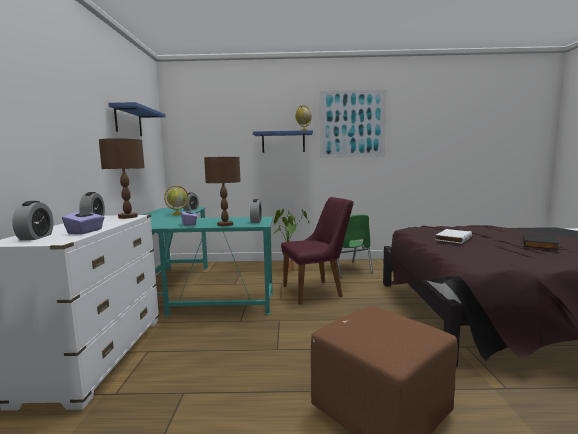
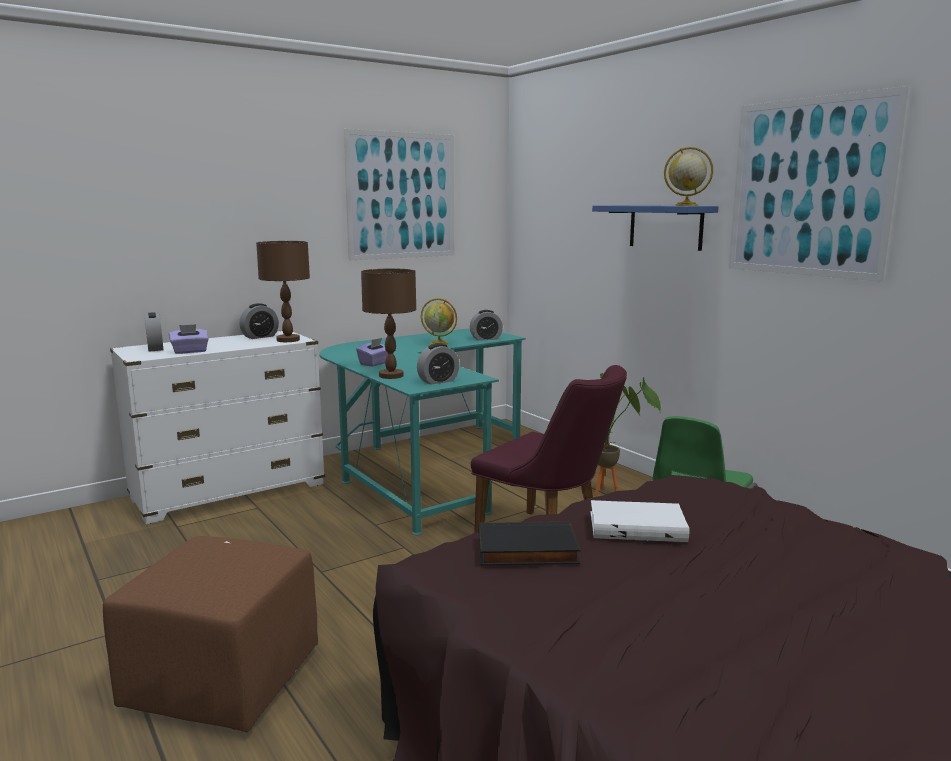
camera: 55 degrees right, 5 degrees up
(36, 237) = (155, 348): alarm clock -> alarm clock turned 75 degrees counterclockwise
(128, 121) = (401, 196): blue shelf -> picture
(541, 244) = (721, 623): black book -> black book (526, 551)

